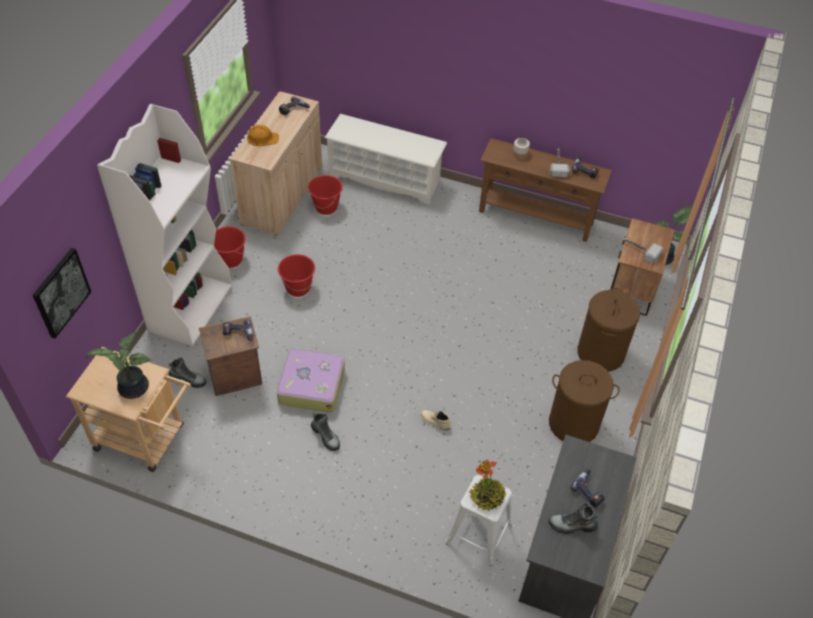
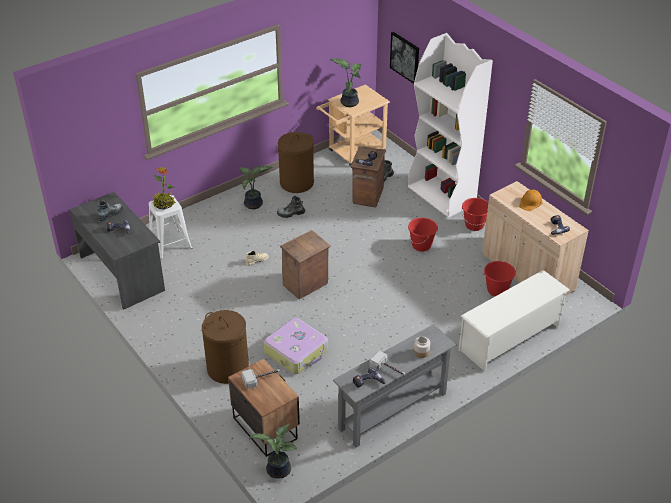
camera: 125 degrees right, 10 degrees down
(311, 385) = (333, 222): suitcase -> suitcase (296, 352)
(336, 488) = (254, 205): none -> potted plant
(436, 354) = (306, 284): none -> crate
(536, 217) = (393, 411): brown console table -> grey console table
(573, 424) = (191, 321): brown laundry basket -> brown laundry basket (296, 183)

